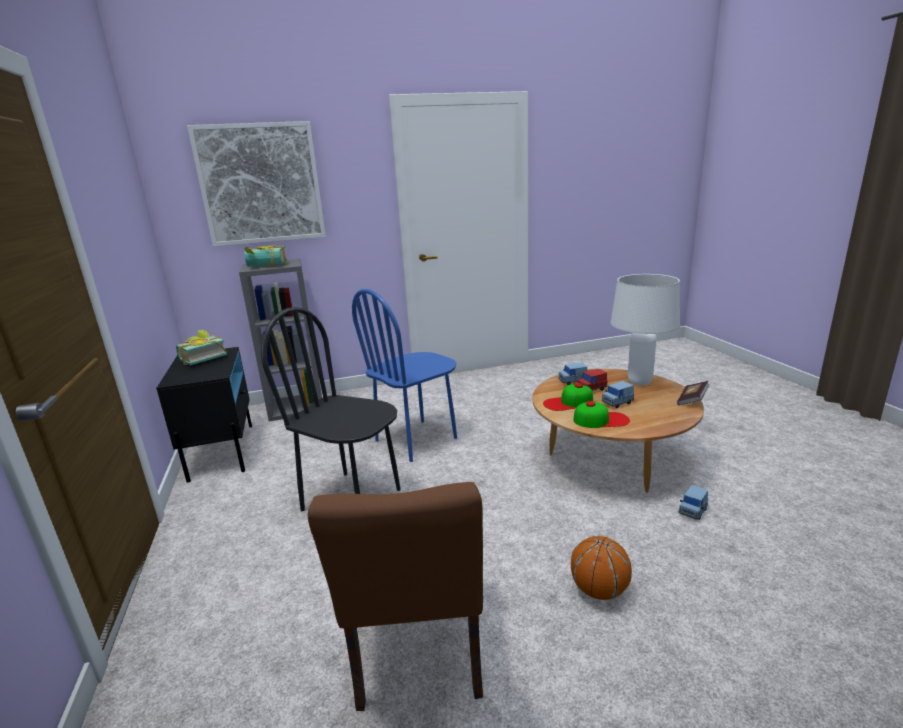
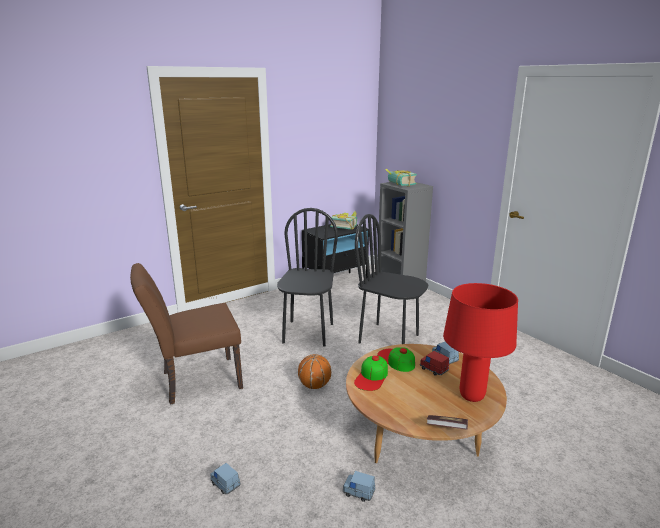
camera: 70 degrees right, 0 degrees up
(261, 184) = (425, 128): picture -> none
(416, 439) = (389, 338): blue chair -> black chair
(599, 590) = (248, 439): basketball -> basketball (314, 385)
(601, 420) = (372, 377): cap -> cap turned 45 degrees clockwise
(617, 403) = (411, 384): blue toy car -> blue toy car (225, 484)
(640, 382) = (471, 396): white table lamp -> red table lamp

